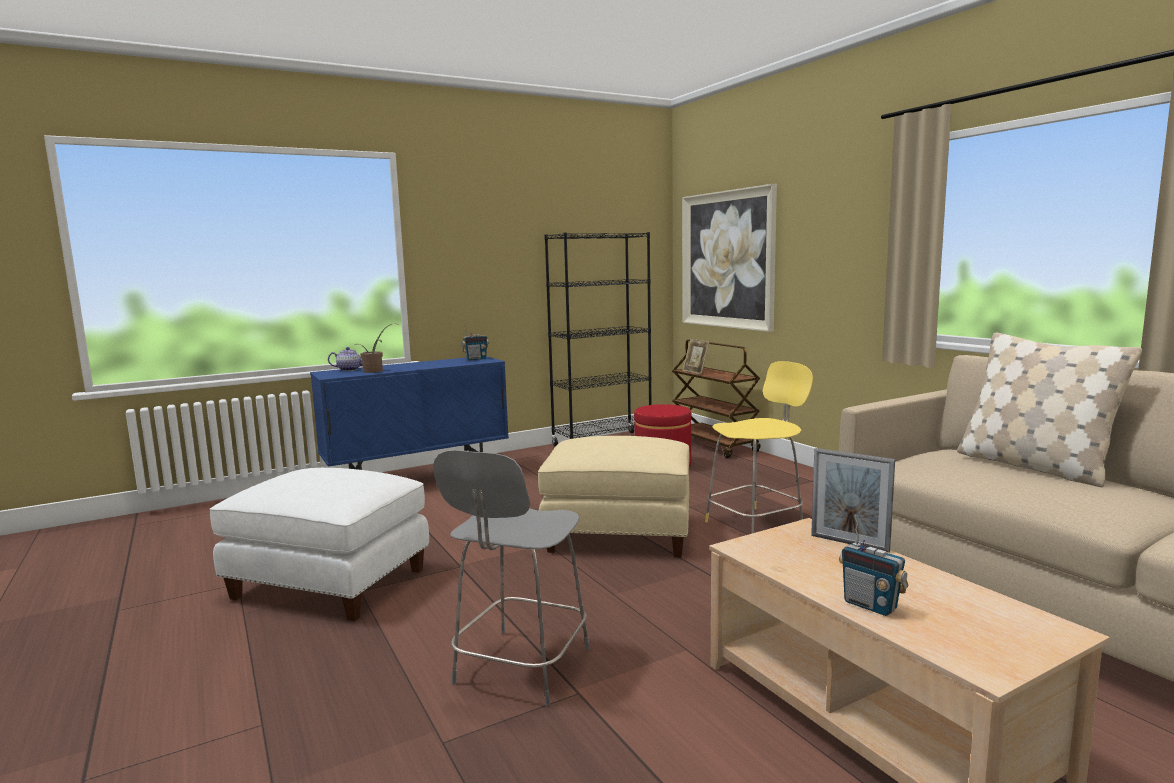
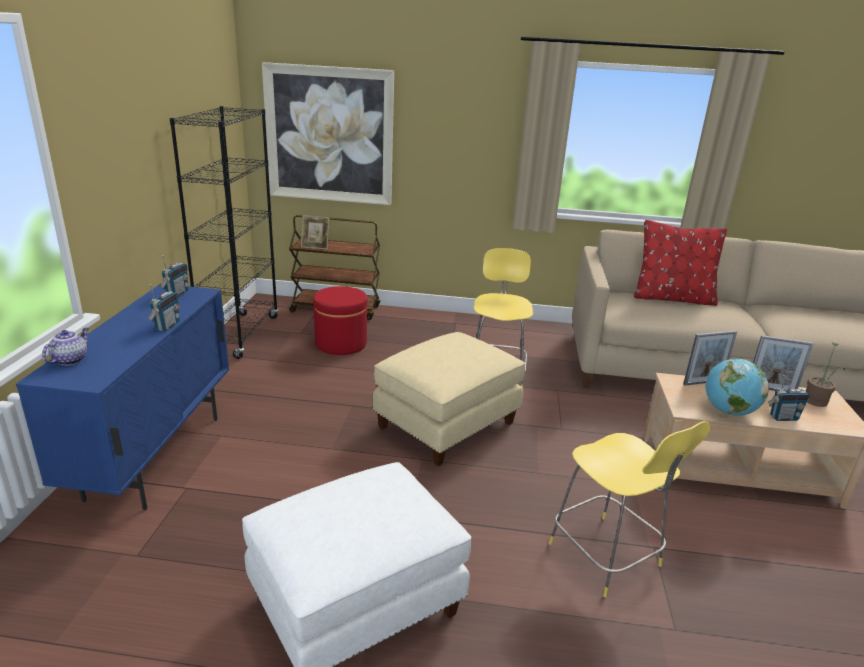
camera: 55 degrees left, 15 degrees up
(375, 371) = (122, 351): potted plant -> potted plant (816, 399)
(425, 367) = (167, 326): none -> radio
(520, 668) = (607, 557): grey stool -> yellow stool
(798, 569) = (728, 411): none -> globe
(951, 584) = (771, 389): none -> picture frame
(1033, 467) = (672, 298): beige pillow -> red pillow

